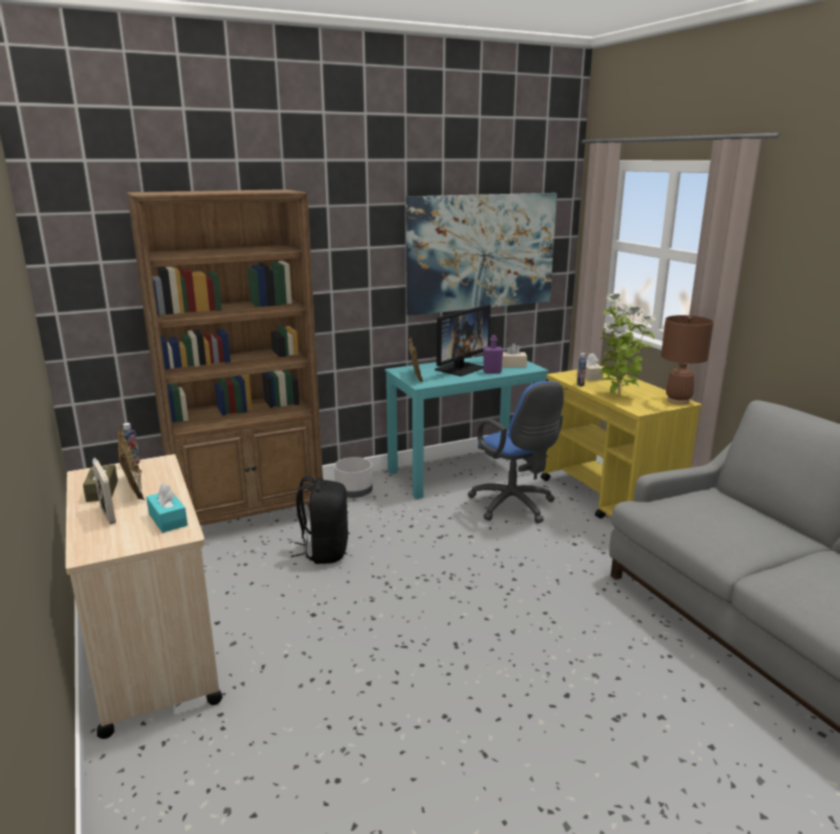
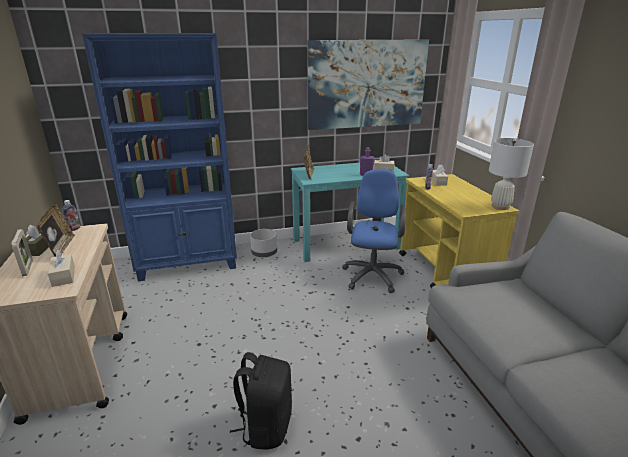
camera: 10 degrees right, 5 degrees up
(168, 520) = (63, 276): turquoise tissue box -> beige tissue box
(249, 515) = (189, 263): brown bookcase -> blue bookcase
(324, 551) = (226, 295): black backpack -> black backpack (266, 426)
(460, 368) = (344, 170): monitor -> none
(514, 507) = (372, 274): blue office chair -> blue office chair turned 150 degrees counterclockwise
(618, 396) = (453, 199): potted plant -> none
(678, 401) = (500, 206): brown table lamp -> white table lamp

